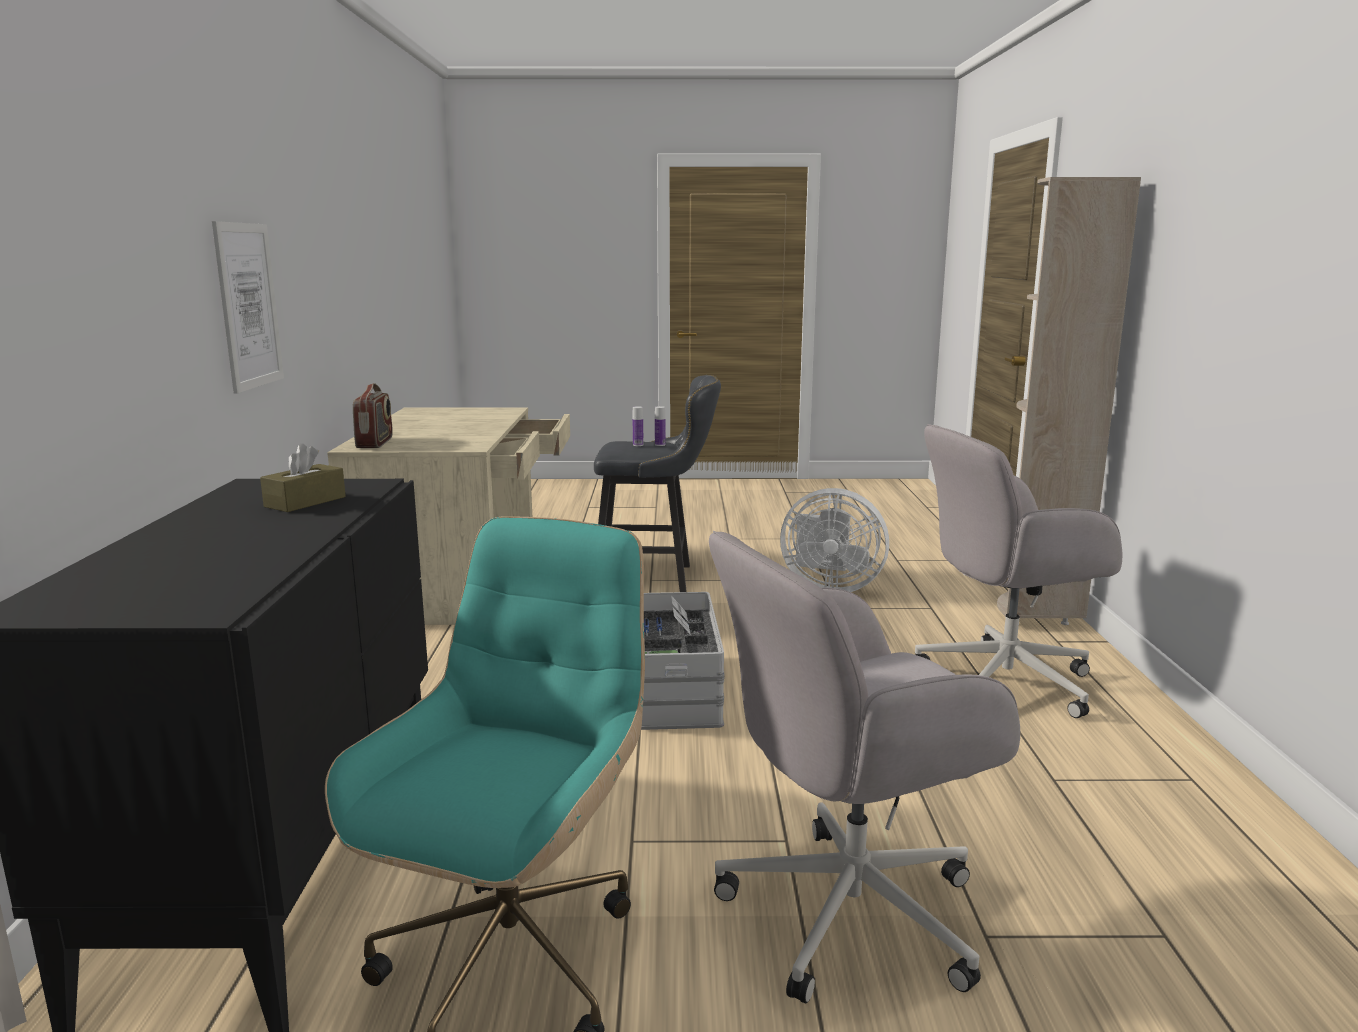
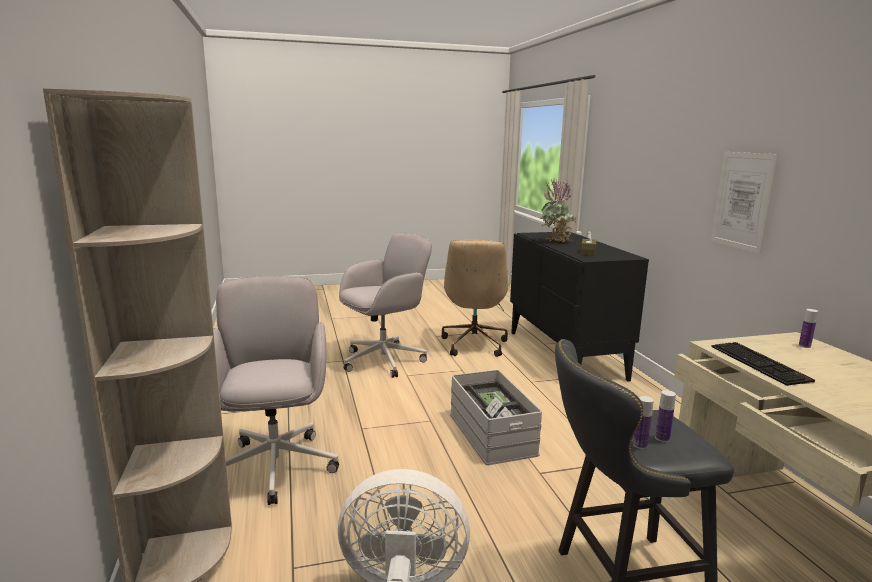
camera: 165 degrees right, 0 degrees up
(269, 544) = (556, 243): none -> potted plant
(375, 443) = (804, 346): radio -> bottle
(472, 437) = (761, 363): none -> keyboard
(1003, 682) = (276, 466): grey office chair -> grey office chair turned 75 degrees counterclockwise

